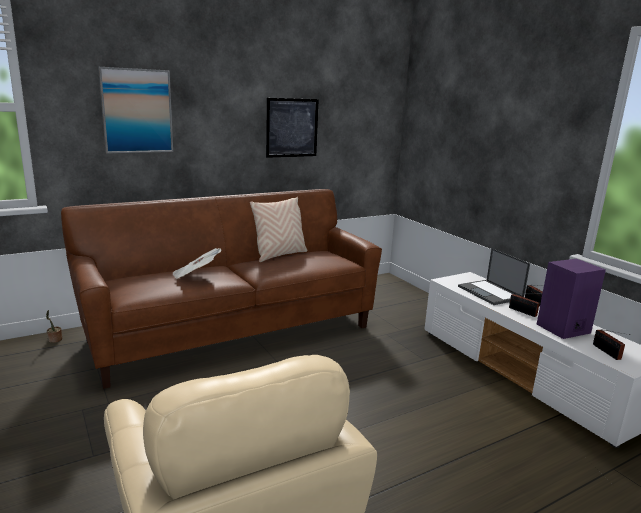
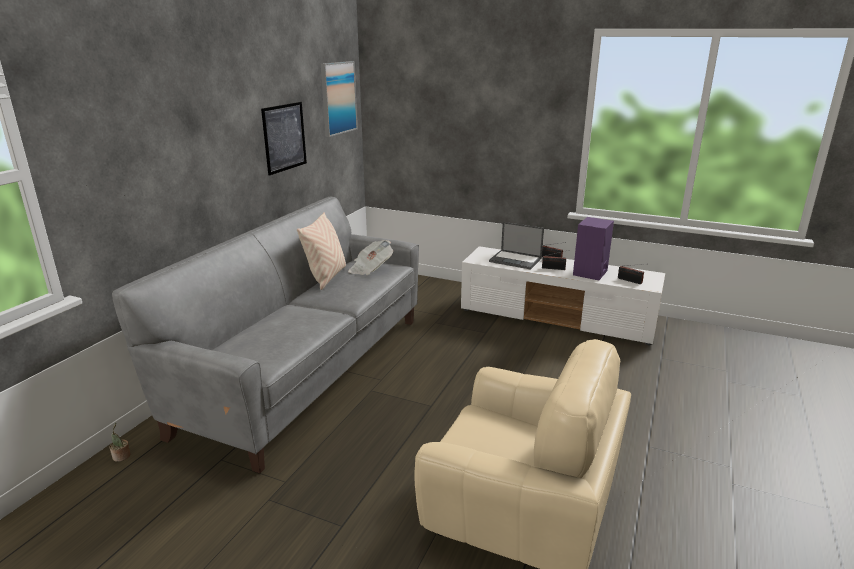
camera: 35 degrees left, 5 degrees up
(137, 111) = (149, 150): picture -> picture (338, 98)
(195, 276) = (294, 322): newspaper -> newspaper (370, 269)
(233, 333) = (307, 371): brown sofa -> grey sofa

